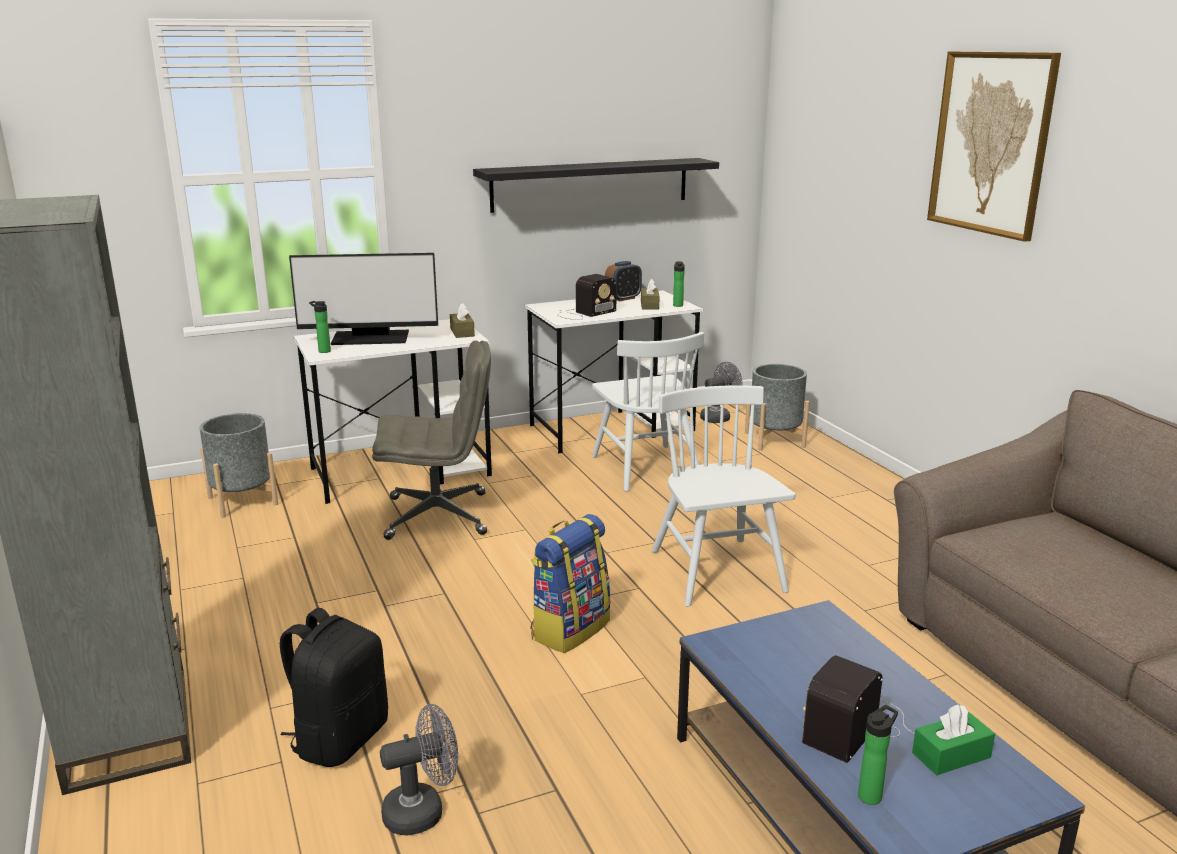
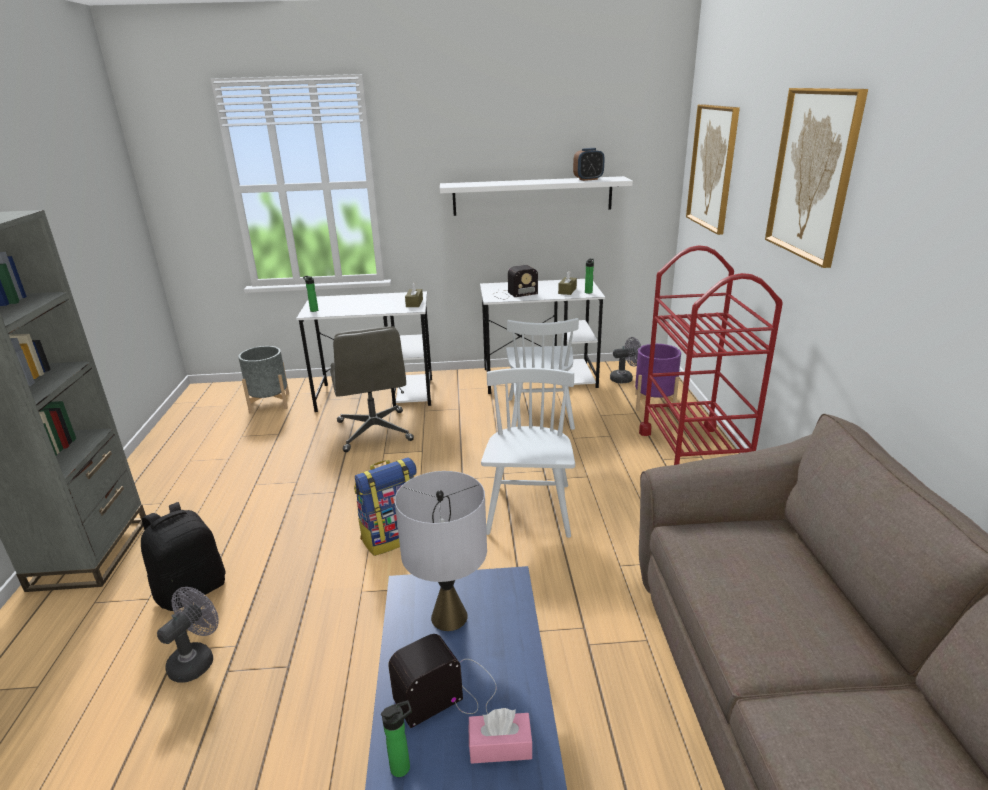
camera: 20 degrees right, 5 degrees up
(370, 338) = (352, 303): monitor -> none
(423, 811) = (197, 659): grey fan -> grey fan turned 60 degrees counterclockwise
(439, 516) = (375, 431): grey office chair -> grey office chair turned 60 degrees clockwise
(591, 184) = (532, 196): black shelf -> white shelf
(623, 298) = (554, 283): alarm clock -> alarm clock (588, 179)
(774, 440) = (654, 403): grey planter -> purple planter
(790, 661) = (449, 617): none -> grey table lamp
(820, 144) = (712, 167): none -> picture
(859, 488) = (693, 455): none -> red cart
(951, 755) = (500, 746): green tissue box -> pink tissue box

